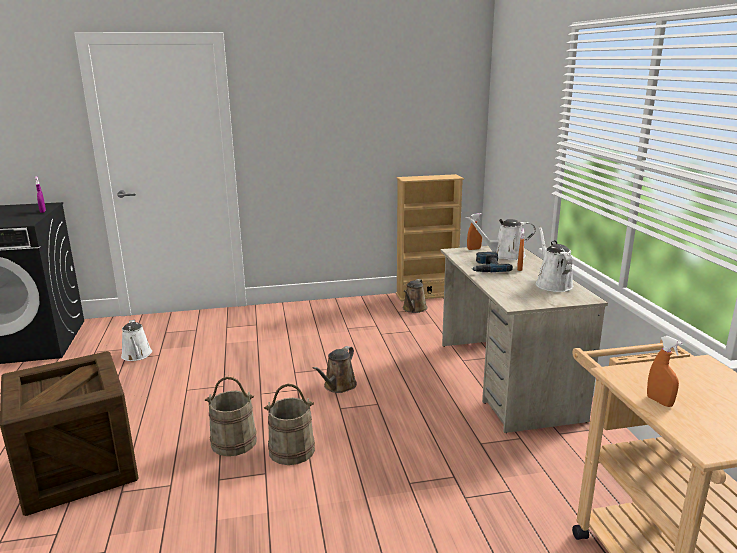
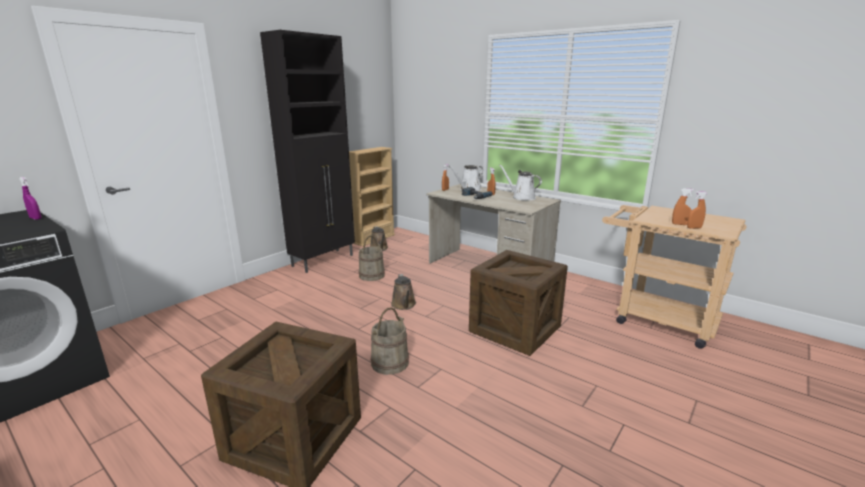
camera: 40 degrees left, 0 degrees up
(137, 355) = (199, 345): white watering can -> none
(291, 450) = (435, 349): beige bucket -> beige bucket (371, 275)
(338, 306) = (324, 260): none -> black cabinet
(411, 470) = (515, 329): none -> crate
(668, 417) = (694, 228): none -> orange spray bottle

